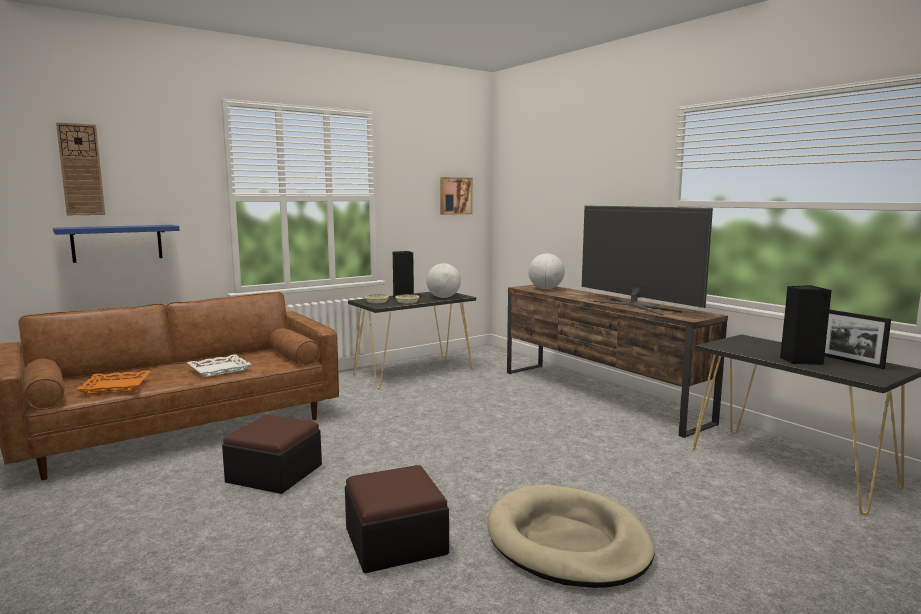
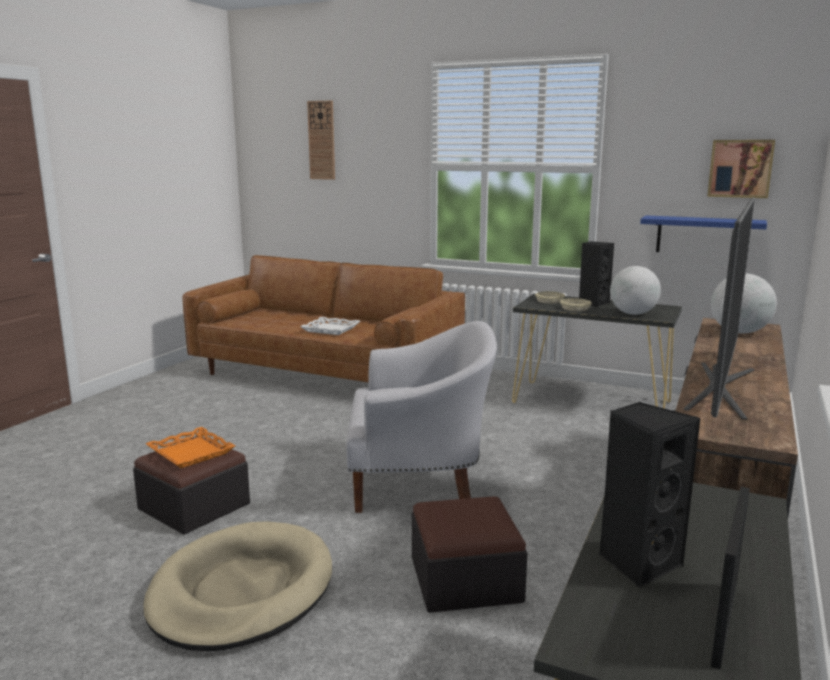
camera: 60 degrees right, 5 degrees up
(115, 387) = (259, 321): orange tray -> orange tray (190, 453)
(117, 243) = (342, 205): blue shelf -> blue shelf (702, 236)
(274, 473) = (276, 427): ottoman -> ottoman (465, 579)
(468, 446) = (420, 484): none -> white armchair

